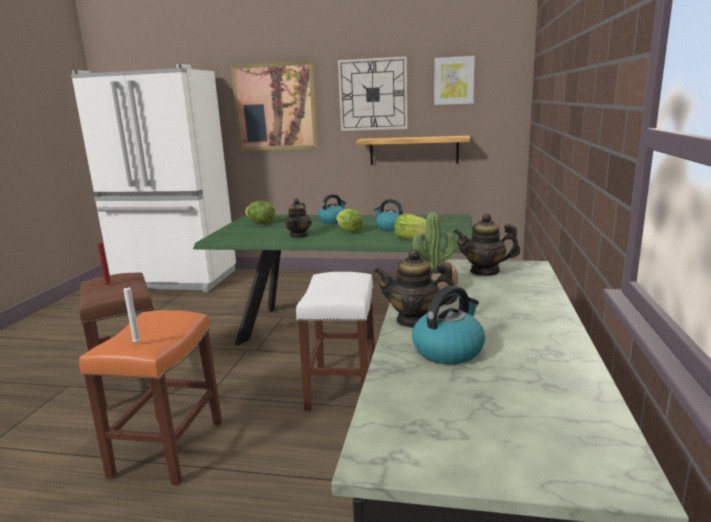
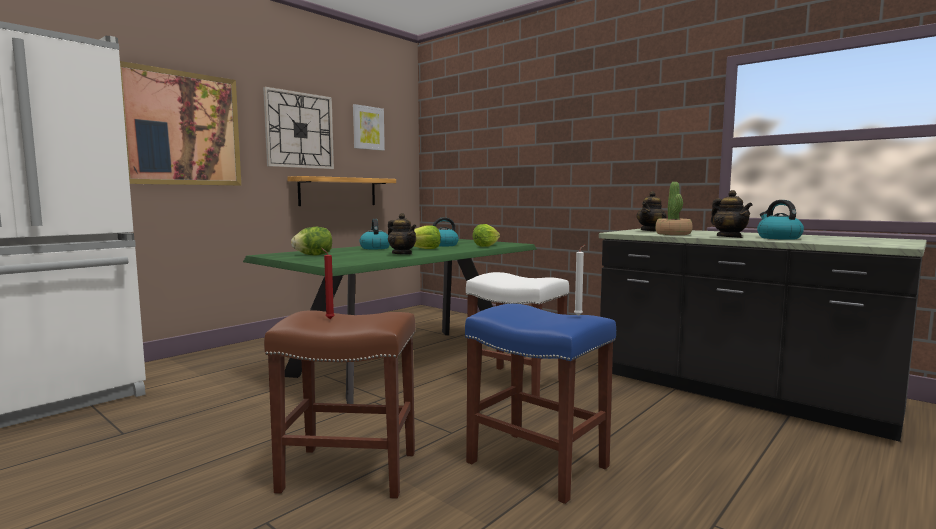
camera: 60 degrees left, 10 degrees down
(168, 447) = (535, 464): orange stool -> blue stool
(415, 320) = (729, 237): teapot -> teapot turned 60 degrees counterclockwise

